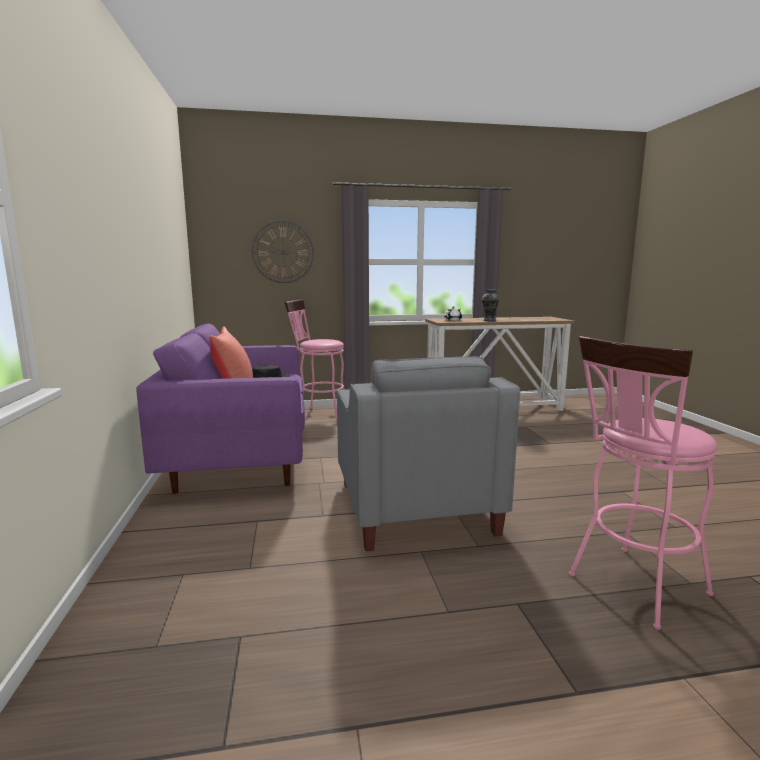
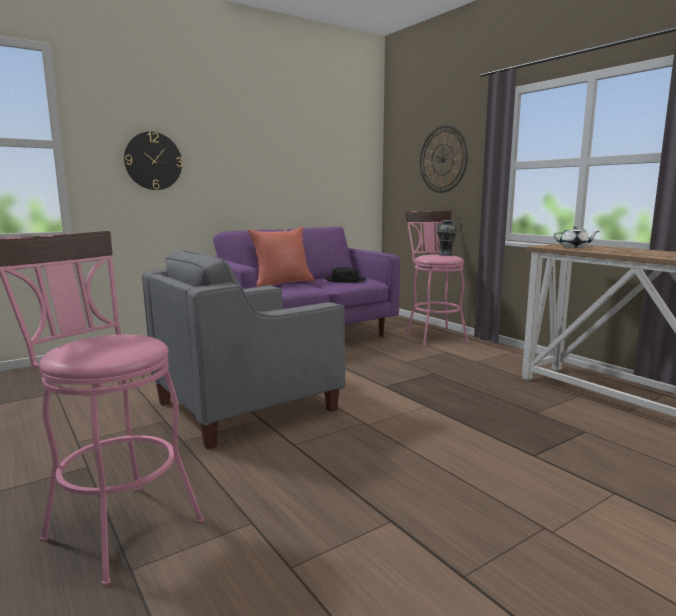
camera: 65 degrees right, 0 degrees up
(88, 240) = (153, 161): none -> wall clock
(489, 320) = (617, 252): vase -> vase (445, 255)

